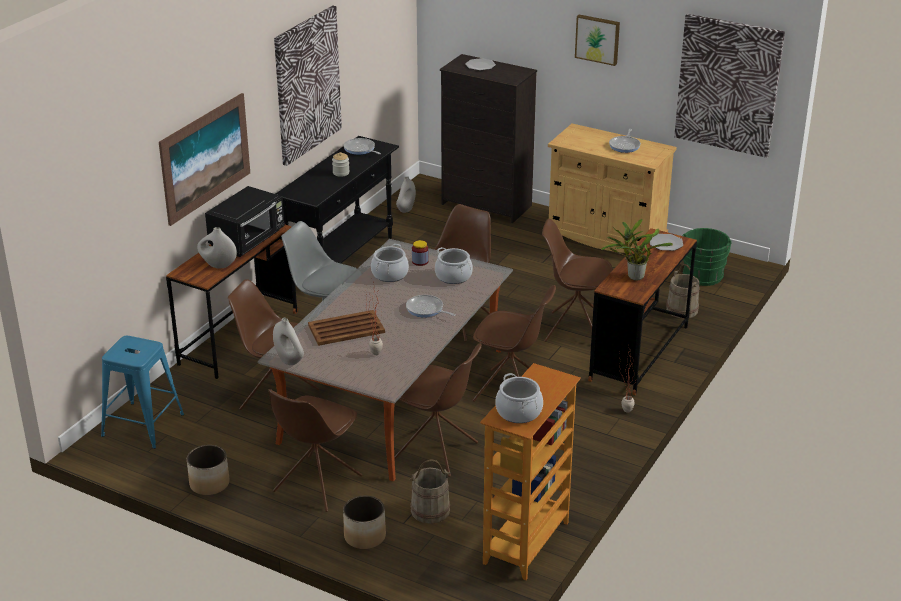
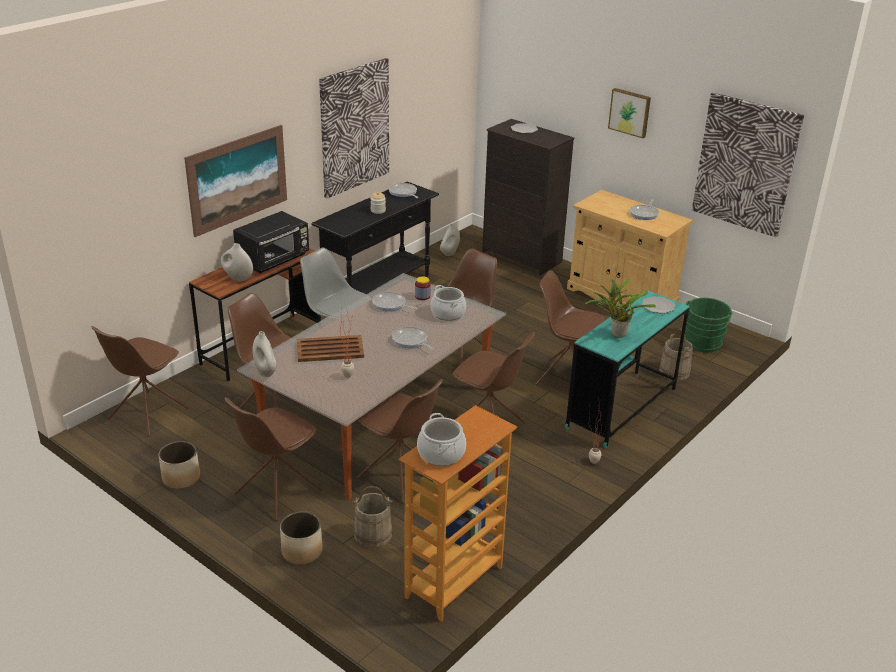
camera: 10 degrees right, 0 degrees up
(143, 425) = (147, 414): blue stool -> brown chair
(390, 274) = (390, 304): cooking pot -> frying pan
(639, 353) = (621, 408): brown desk -> turquoise desk

